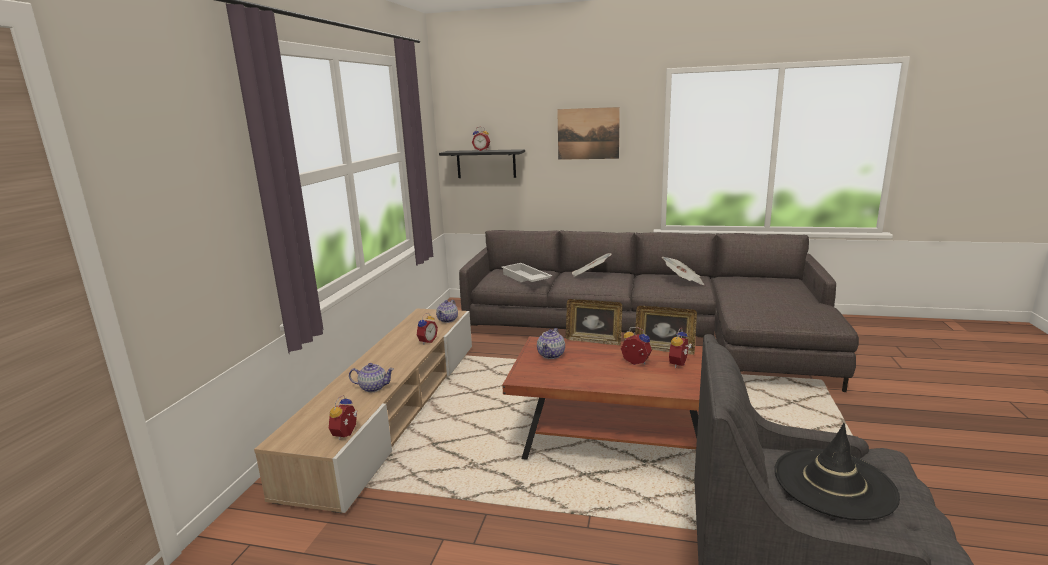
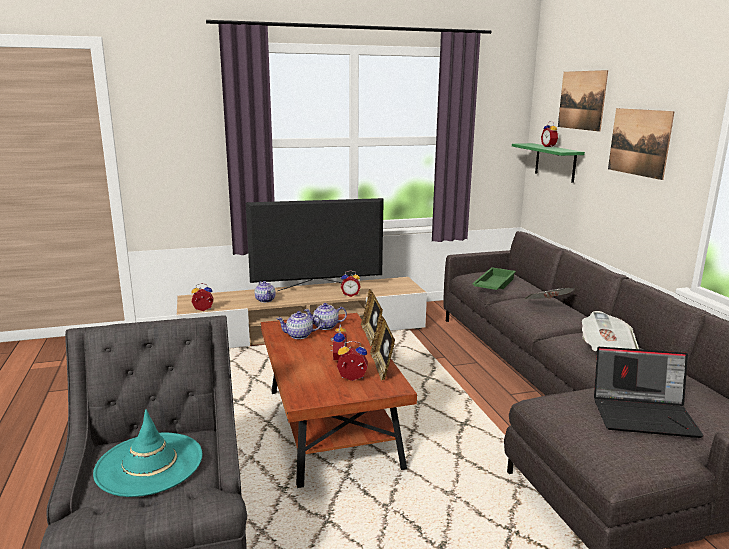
camera: 60 degrees right, 0 degrees up
(381, 353) = (317, 288): none -> television
(448, 320) = (398, 291): teapot -> teapot (299, 335)
(486, 164) = (555, 162): black shelf -> green shelf
(511, 105) = (581, 100): none -> picture
(525, 278) = (493, 284): white tray -> green tray
(775, 296) = (644, 415): none -> laptop
(833, 483) = (149, 464): black hat -> turquoise hat

